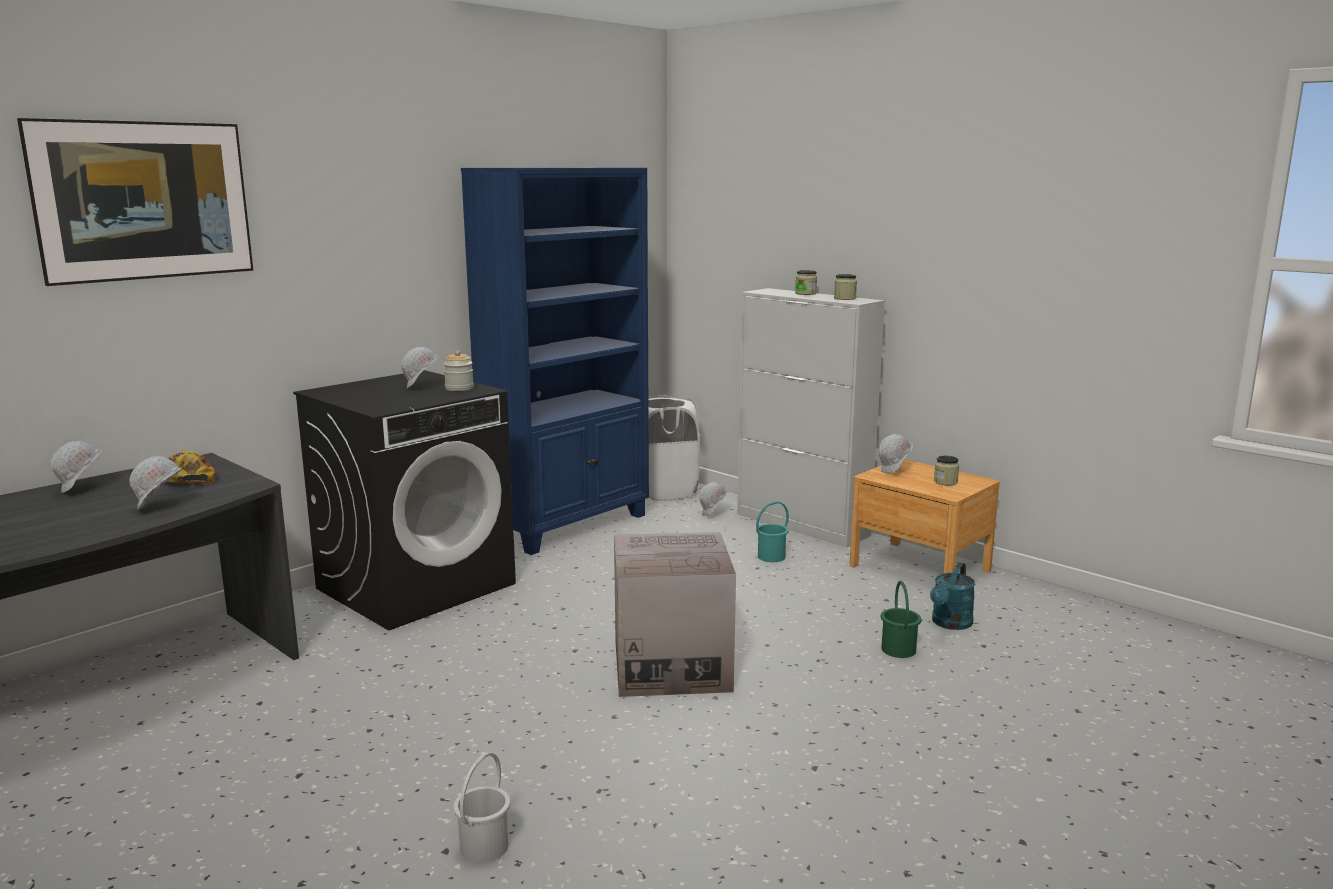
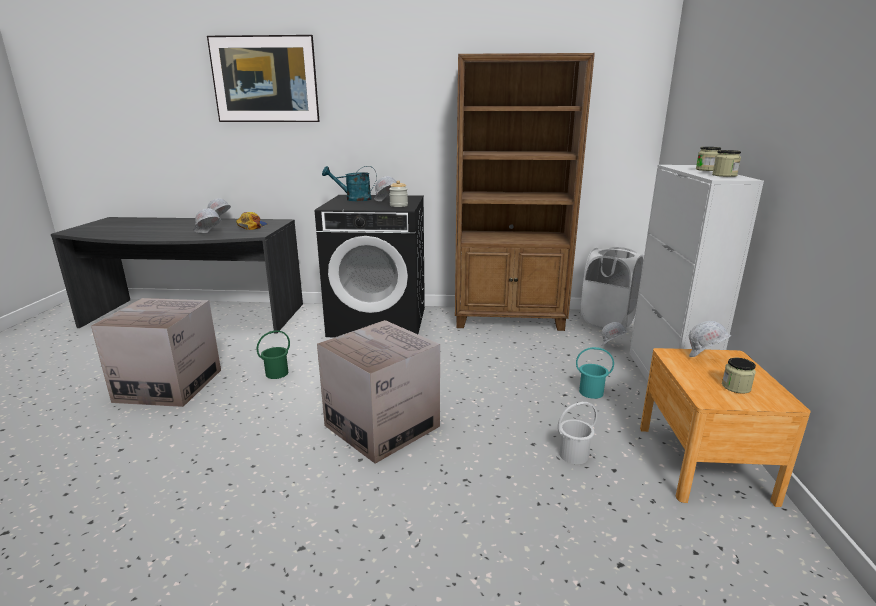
camera: 50 degrees right, 5 degrees up
(307, 779) = (169, 385): none -> cardboard box
(483, 847) = (128, 459): white bucket -> white bucket (573, 454)
(568, 525) = (509, 319): blue bookcase -> brown bookcase
(898, 650) = (536, 513): green bucket -> green bucket (276, 373)
(950, 624) = (628, 524): turquoise watering can -> turquoise watering can (353, 199)

